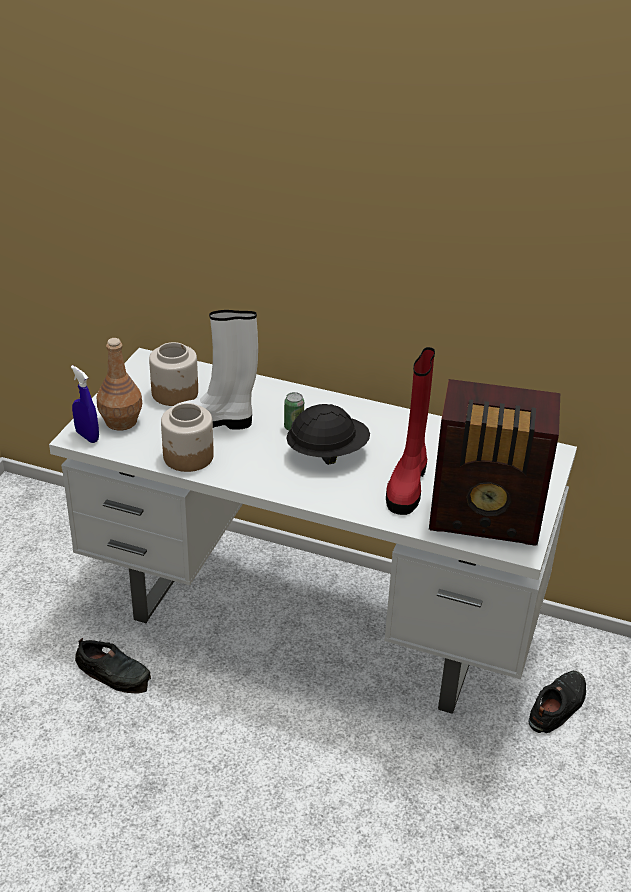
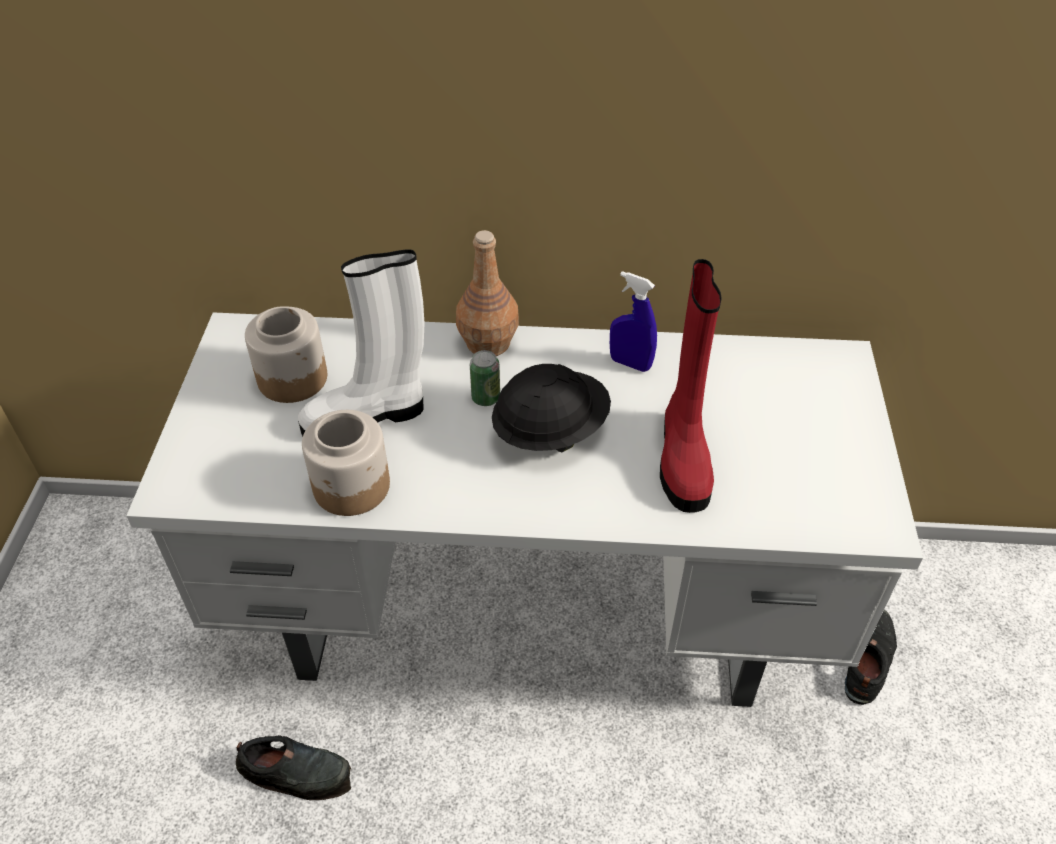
camera: 15 degrees left, 10 degrees up
(87, 436) = (183, 487): blue spray bottle -> blue spray bottle (630, 363)
(121, 421) = (229, 447): brown bottle -> brown bottle (489, 342)
(487, 518) = (814, 488): radio -> none

